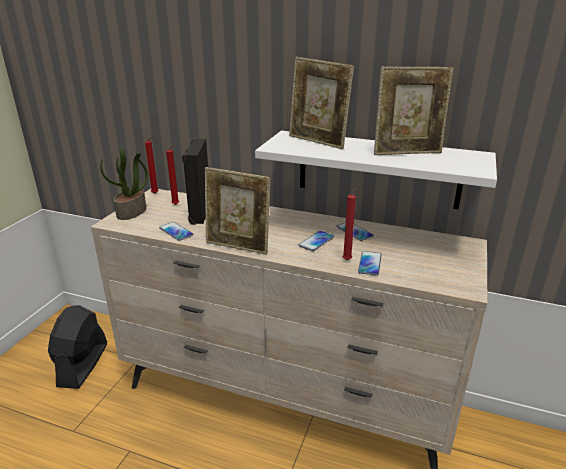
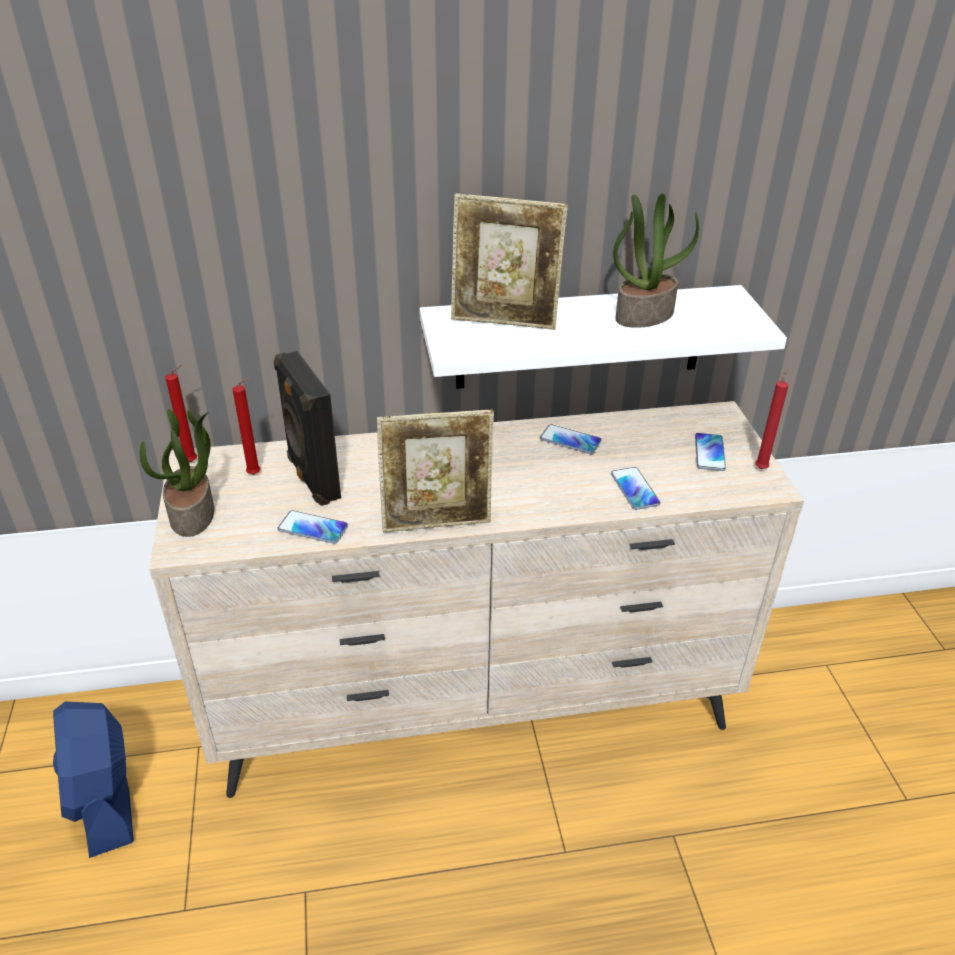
camera: 30 degrees left, 10 degrees up
(83, 365) = (104, 799): black fan -> blue fan
(316, 241) = (536, 475): phone -> phone (709, 453)
(348, 260) = (603, 492): red candle -> red candle (761, 467)
(407, 153) = (644, 315): picture frame -> potted plant

